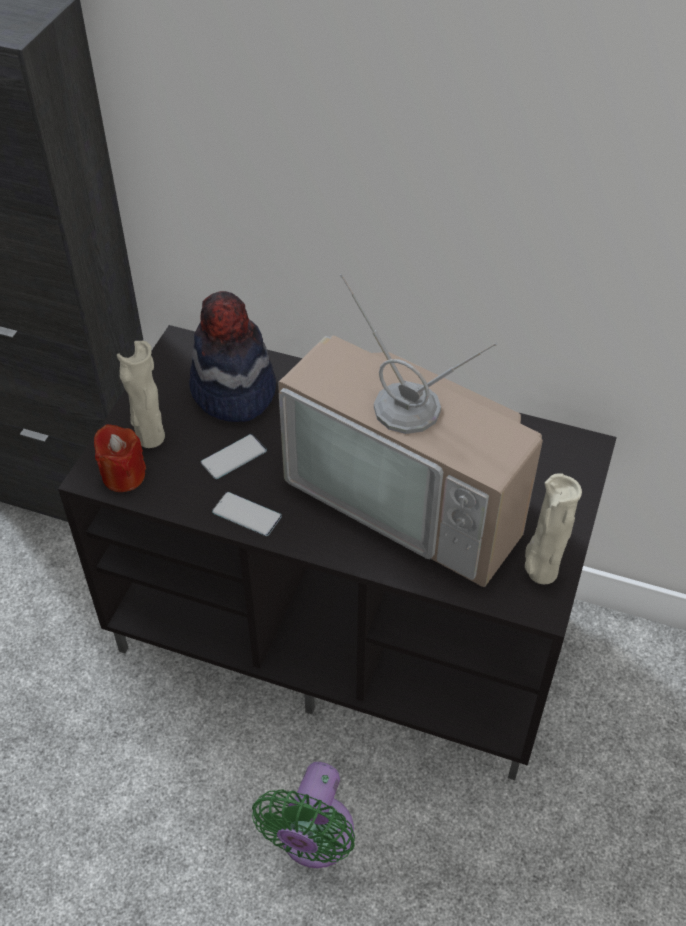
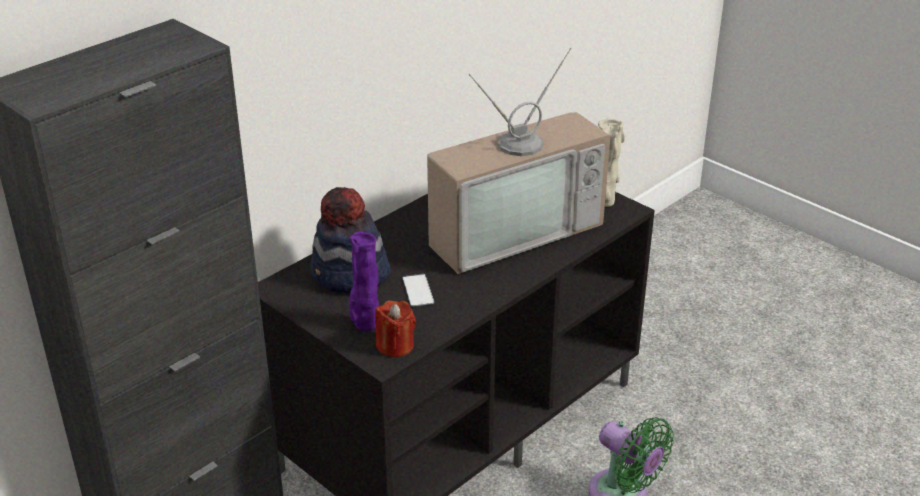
camera: 65 degrees left, 15 degrees down
(149, 437) = (365, 325): beige vase -> purple vase
(247, 514) = (477, 298): phone -> none

